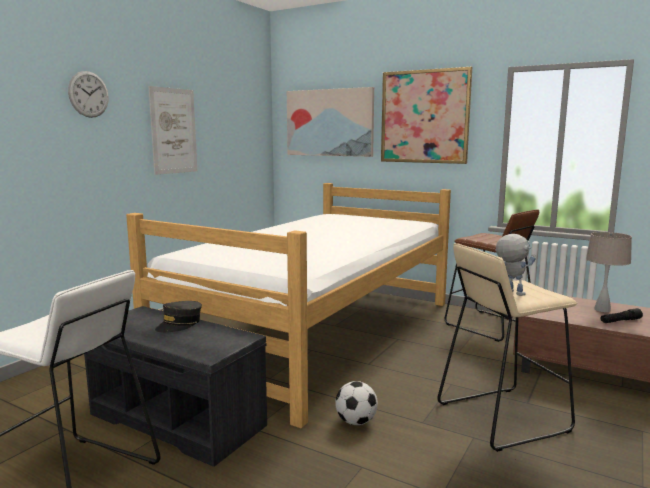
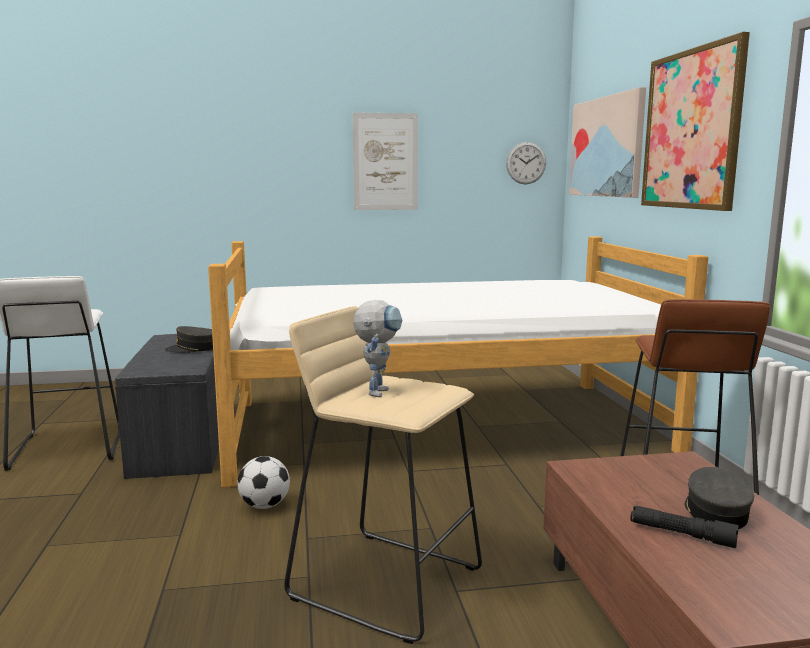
camera: 50 degrees right, 0 degrees up
(88, 94) = (277, 125): wall clock -> wall clock (526, 163)
(602, 310) = (715, 512): beige table lamp -> grey cap

